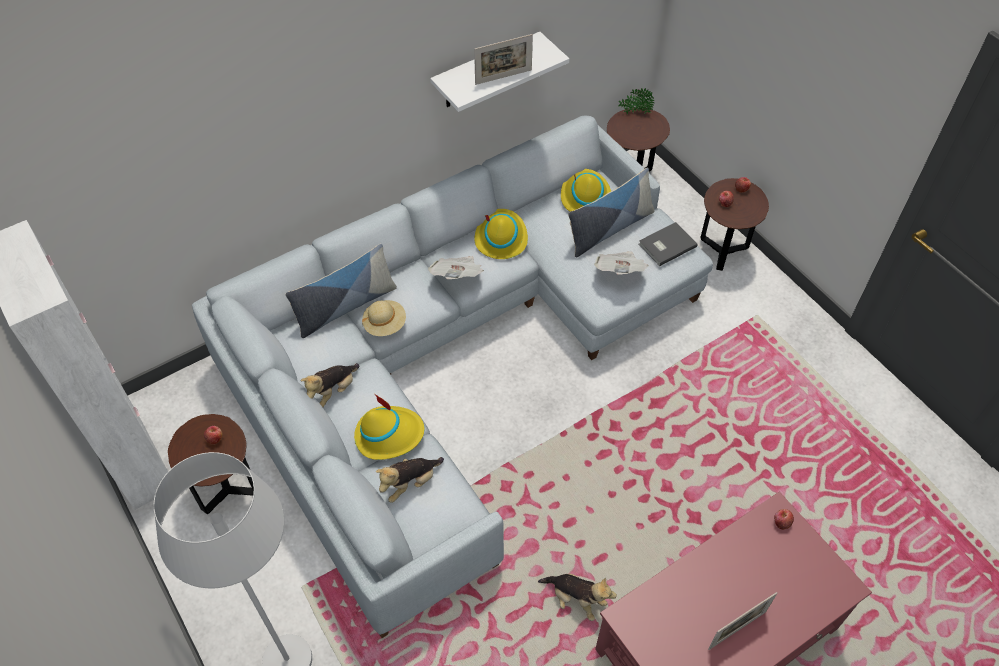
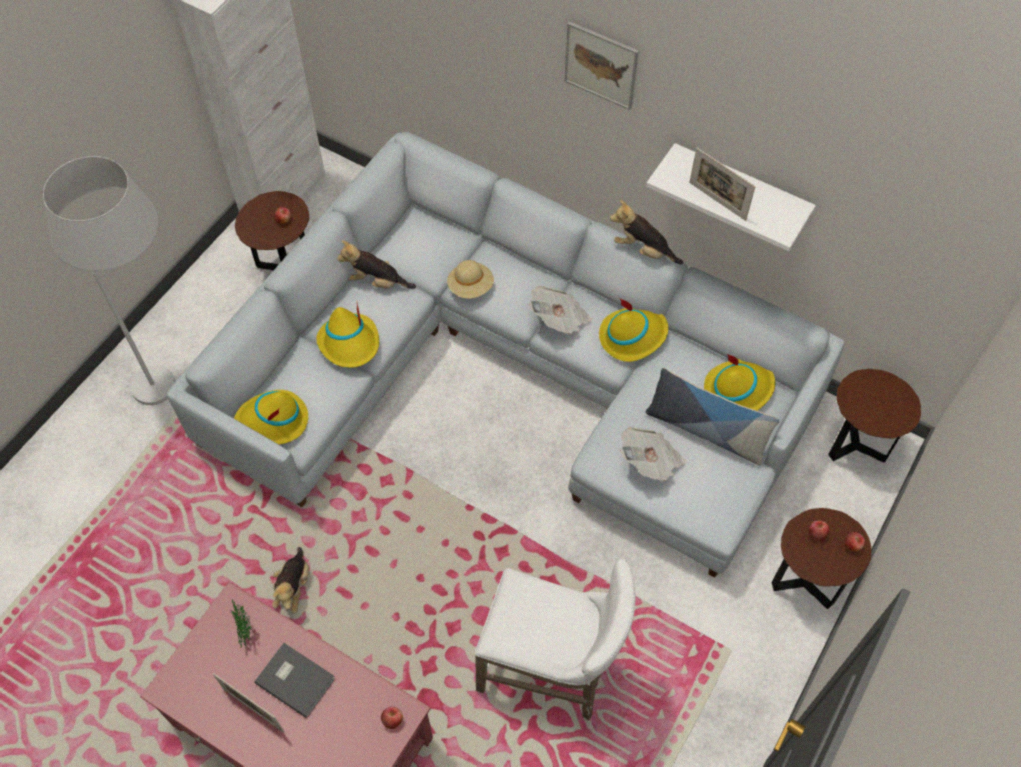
camera: 65 degrees right, 5 degrees up
(345, 307) = (473, 247): pillow -> none
(355, 64) = (601, 65): none -> picture
(410, 483) = (308, 382): plush toy -> plush toy (643, 250)
(438, 527) = (273, 421): none -> yellow hat
(635, 112) = (902, 390): potted plant -> potted plant (244, 628)
(666, 245) = (718, 494): grey book -> grey book (295, 678)
(731, 432) = (551, 671): none -> white stool

